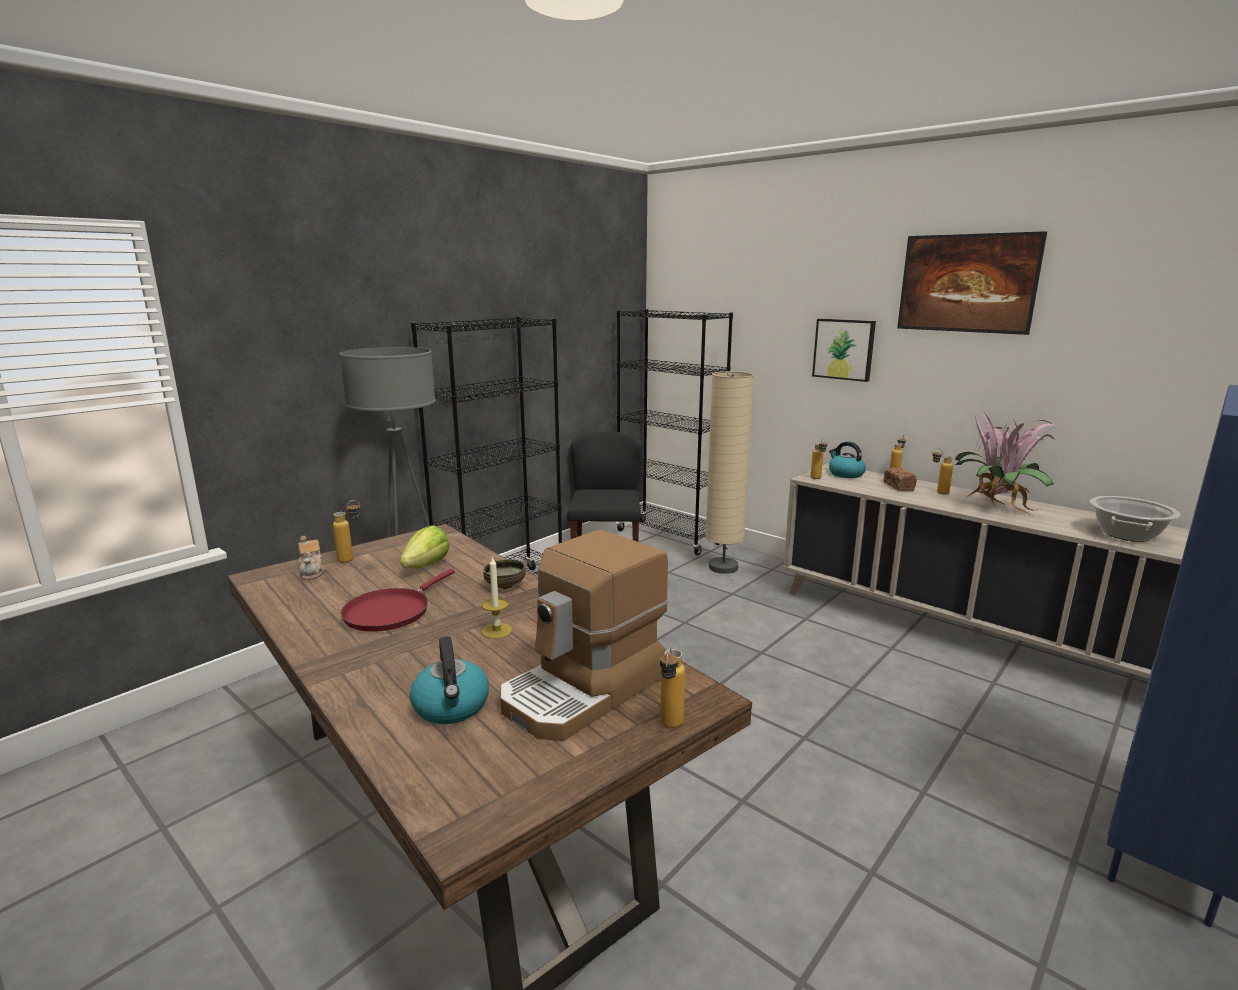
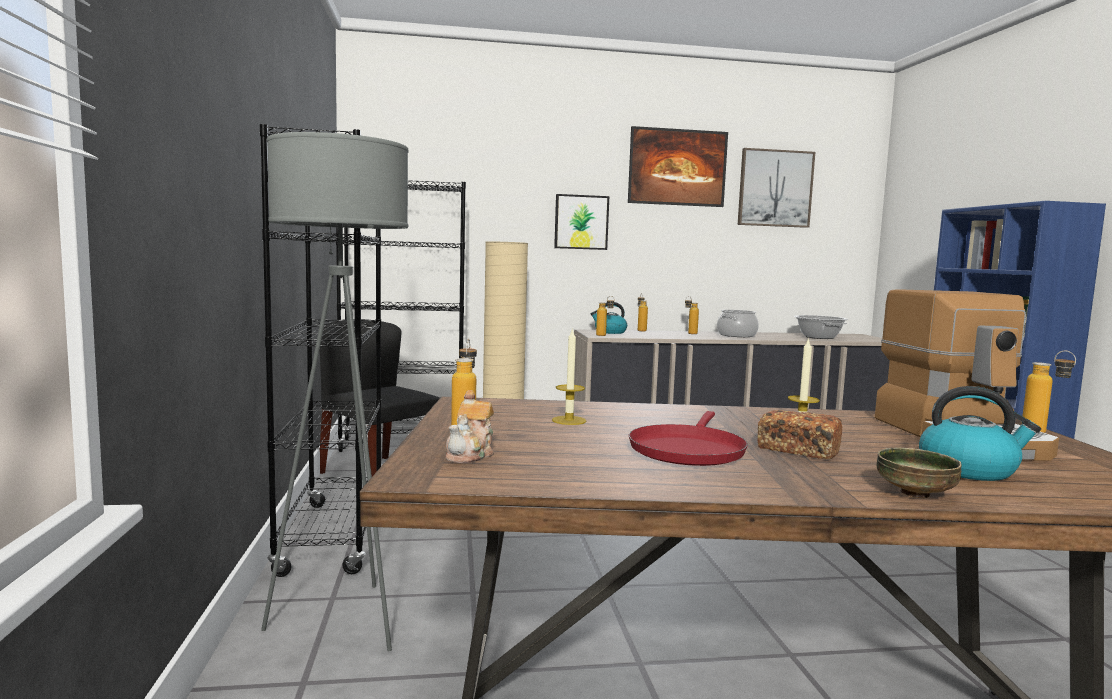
camera: 50 degrees left, 10 degrees down
(312, 572) = (471, 454): teapot -> teapot turned 90 degrees clockwise
(391, 612) = (688, 449): red frying pan -> red frying pan turned 45 degrees clockwise
(426, 566) = (569, 420): lettuce -> candle
(505, 586) = (687, 413): bowl -> bowl (916, 494)
(898, 486) = (660, 333): bread -> bread (797, 450)
(995, 506) = (736, 335): potted plant -> cooking pot
(1122, 308) = (775, 188): none -> picture

